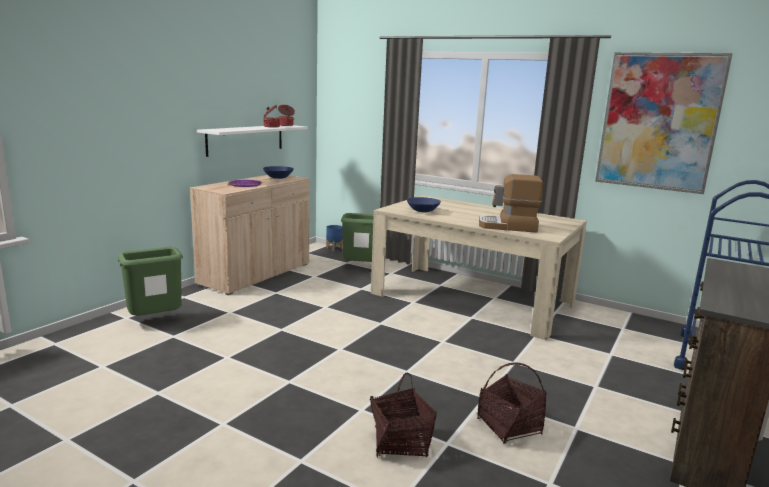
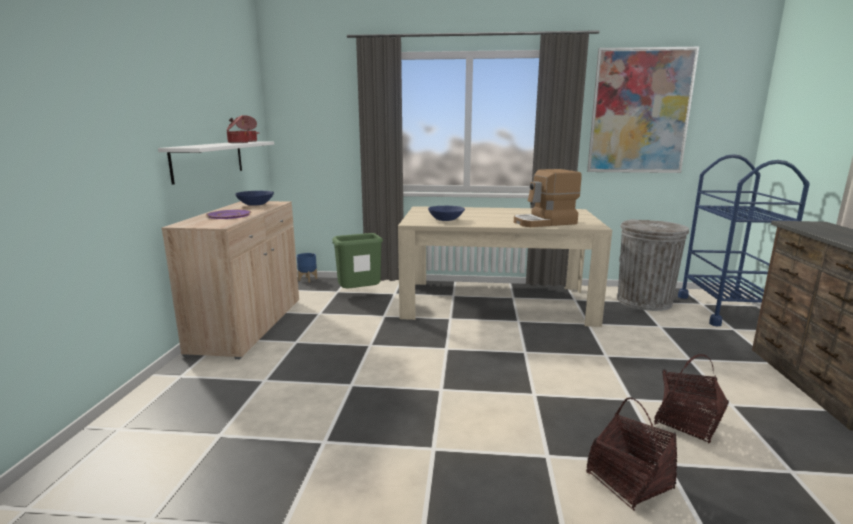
camera: 25 degrees left, 0 degrees up
(156, 321) = (172, 420): green trash can -> none
(631, 330) = (644, 301): none -> grey trash can

